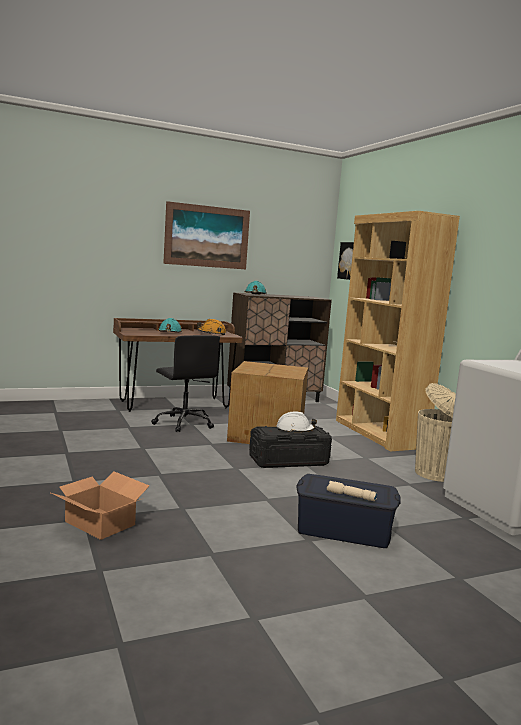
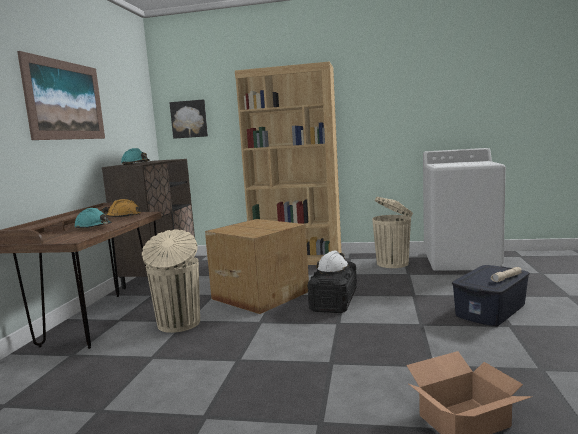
camera: 55 degrees left, 0 degrees up
(184, 423) = (178, 324): black office chair -> beige trash can

